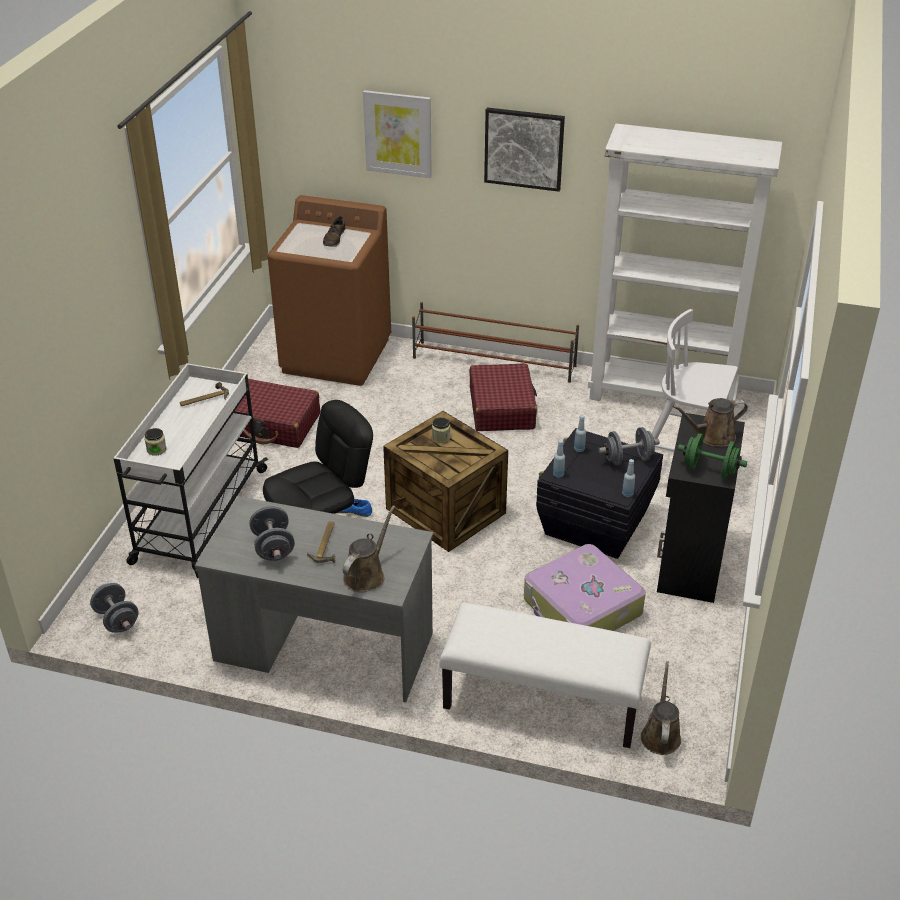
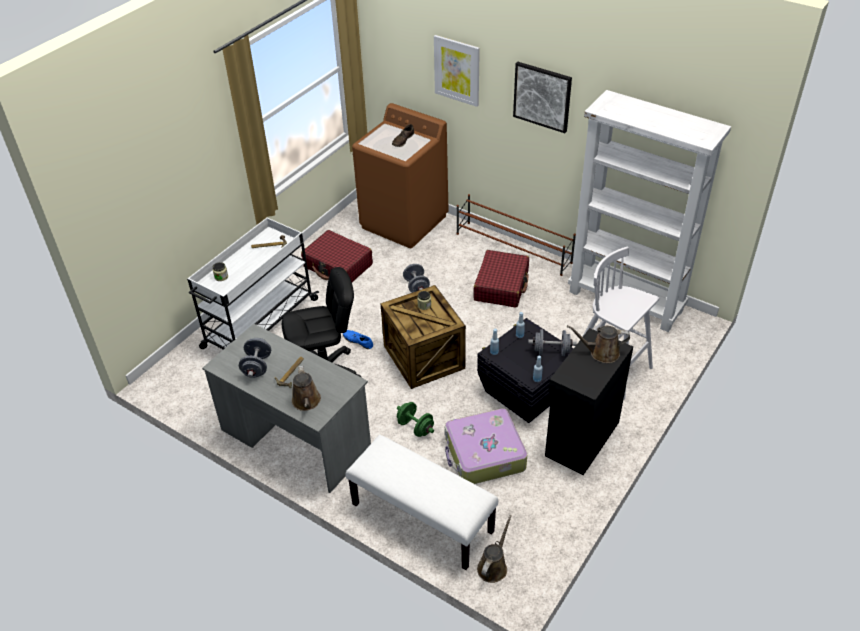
camera: 20 degrees right, 5 degrees up
(117, 620) = (176, 386): grey dumbbell -> grey dumbbell (416, 287)
(366, 575) = (306, 402): brown watering can -> brown watering can turned 120 degrees clockwise
(709, 470) = (584, 380): green dumbbell -> green dumbbell (415, 427)

